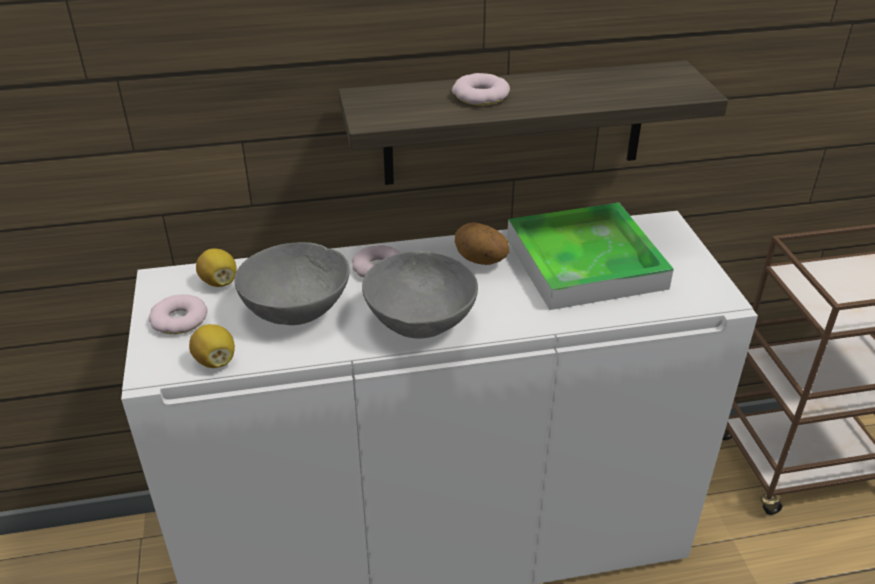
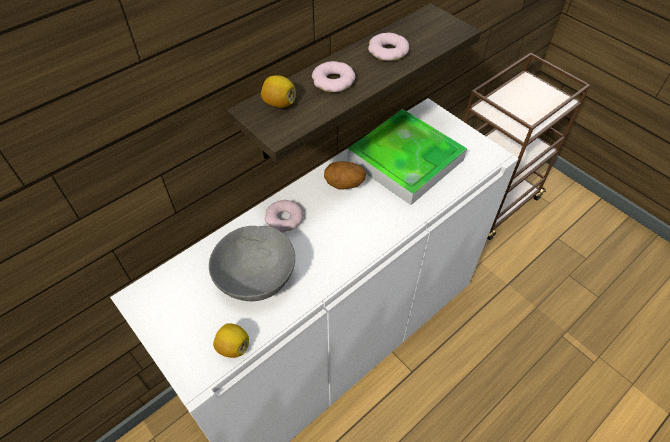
camera: 30 degrees left, 15 degrees up
(179, 320) = (179, 326): donut -> donut (388, 51)
(219, 282) = (182, 279): lemon -> lemon (279, 103)
(420, 321) = (342, 249): grey bowl -> none

